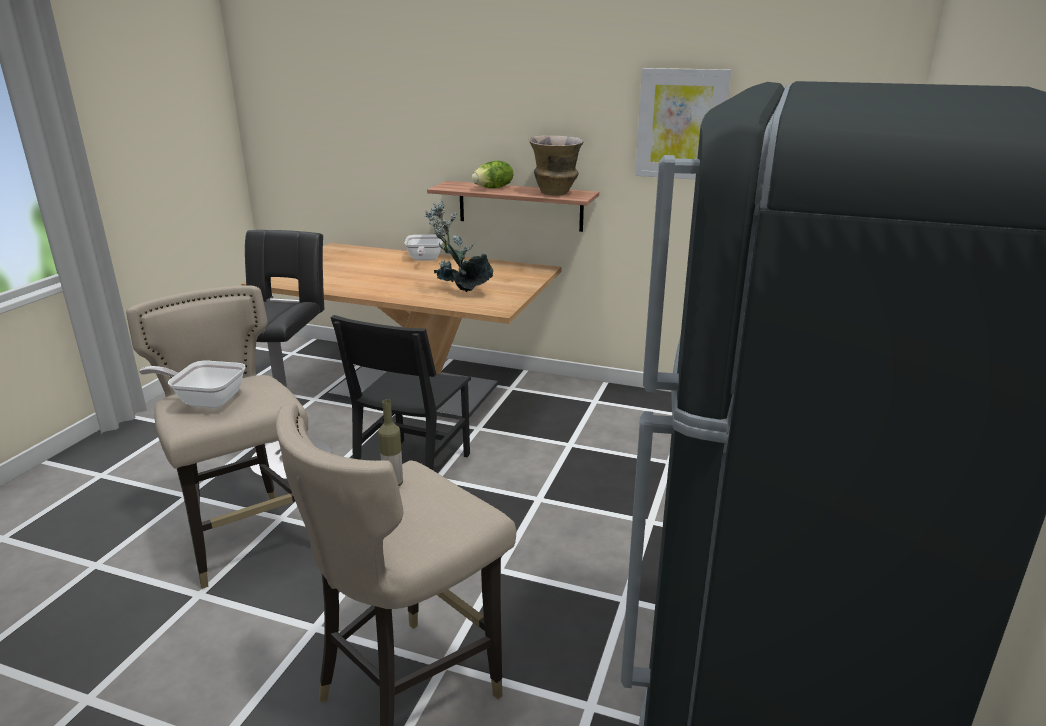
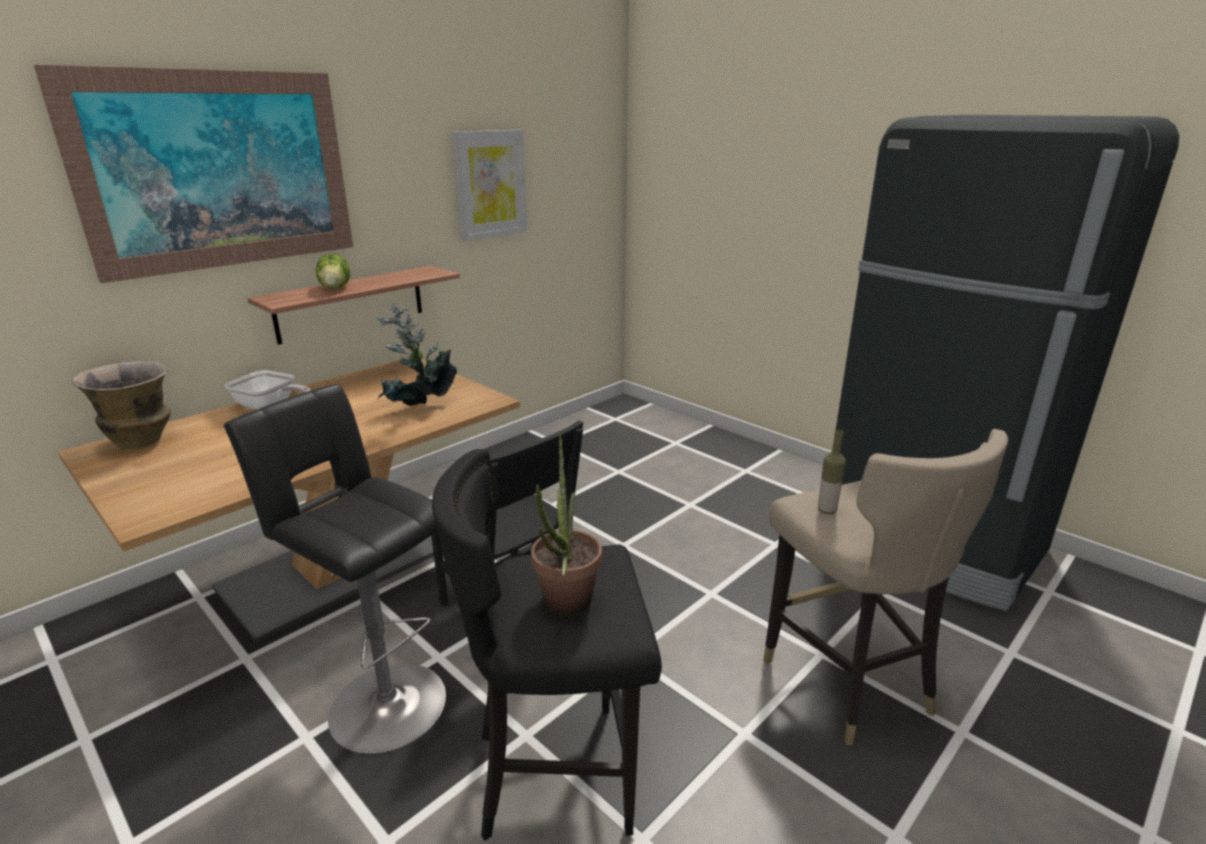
camera: 65 degrees left, 0 degrees up
(205, 400) = (564, 607): frying pan -> potted plant
(250, 541) = (557, 773): beige stool -> black stool
(442, 87) = (219, 171): none -> picture
(556, 193) = (410, 275): vase -> vase (142, 441)

